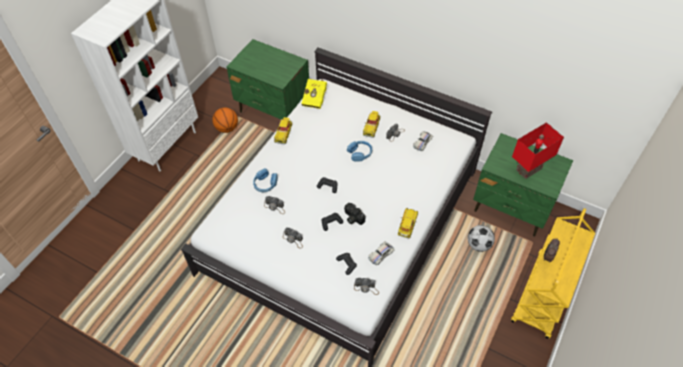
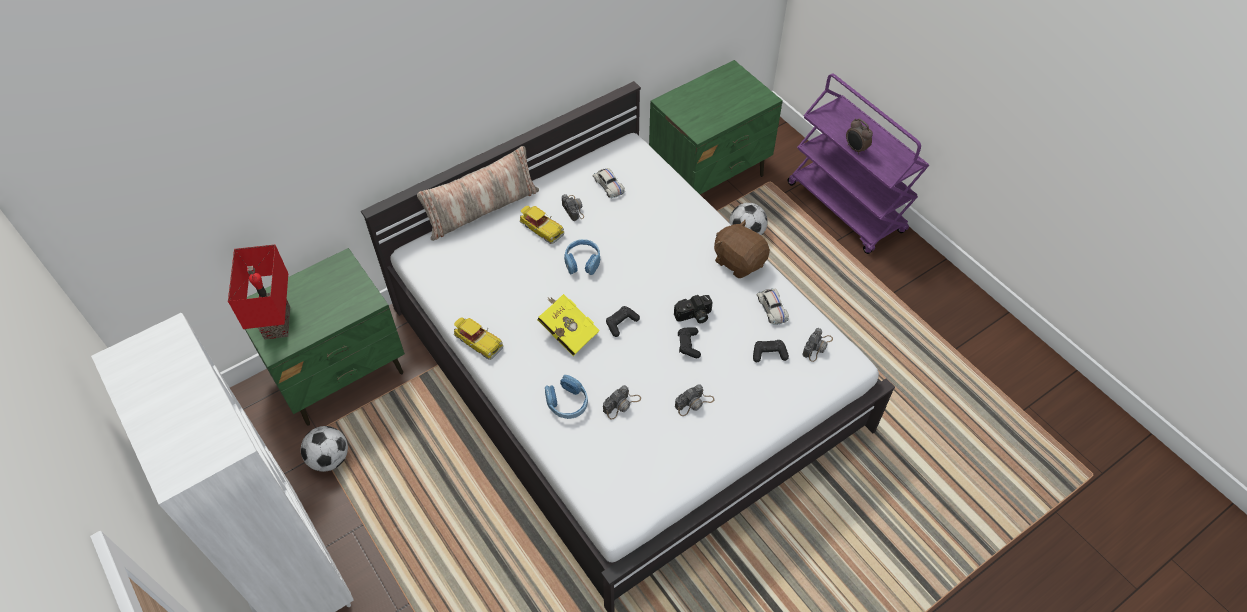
camera: 65 degrees left, 0 degrees up
(227, 128) = (330, 459): basketball -> football
(315, 98) = (434, 273): yellow book -> yellow book (567, 331)
(368, 98) = (482, 209): none -> pillow
(407, 225) = (739, 261): toy car -> brown plush toy
(529, 170) = (726, 103): red table lamp -> red table lamp (279, 323)
(543, 295) = (846, 208): yellow cart -> purple cart

